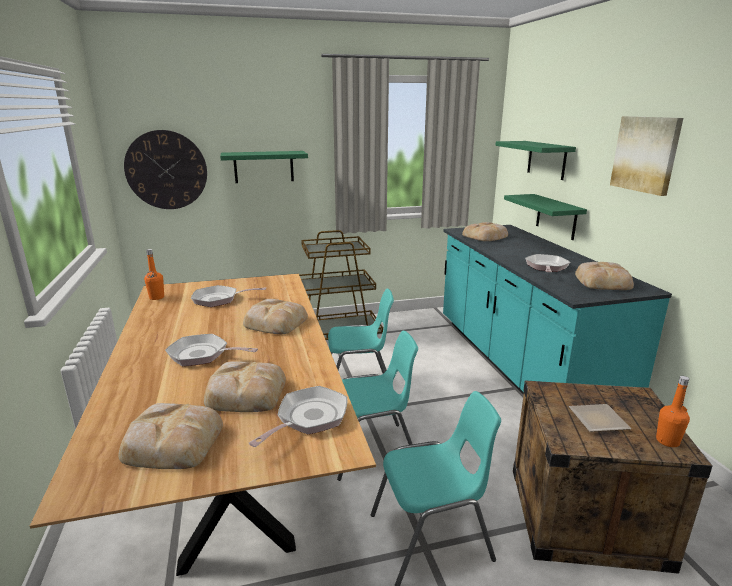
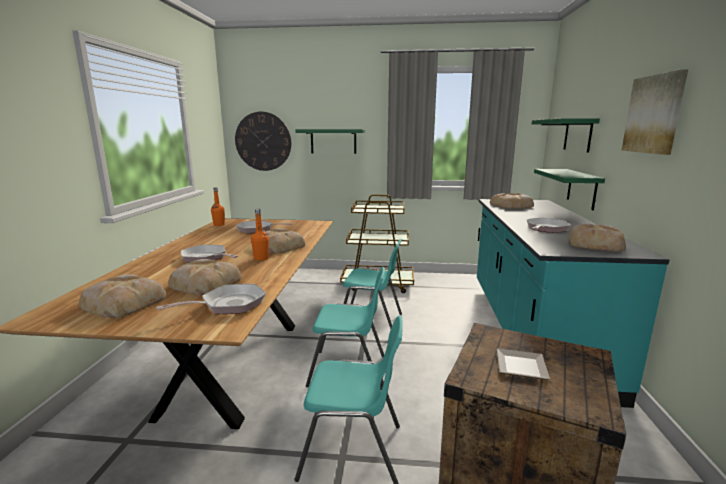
camera: 20 degrees right, 5 degrees down
(667, 441) = (587, 400): orange bottle -> orange bottle (261, 258)

